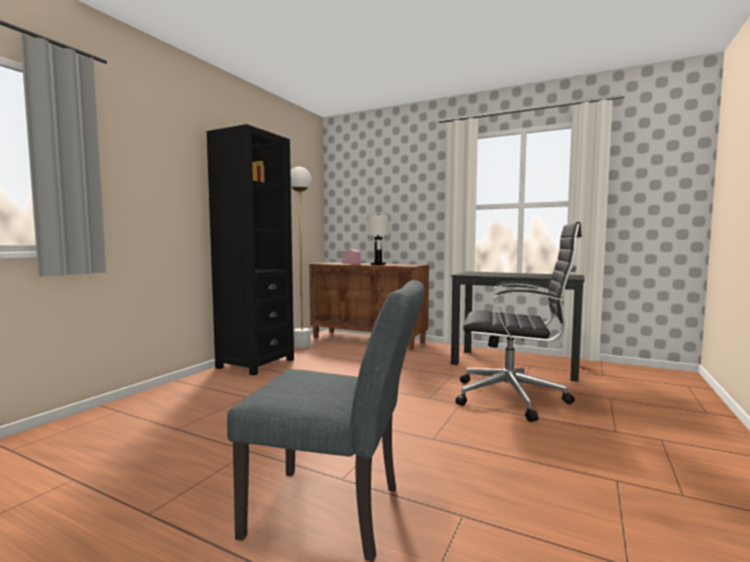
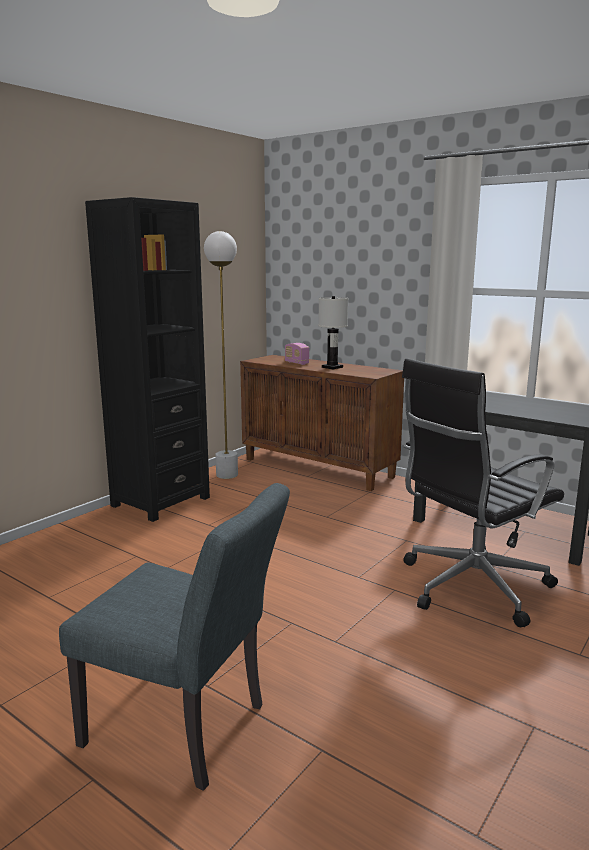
camera: 10 degrees right, 10 degrees up
(513, 398) = (470, 587): black office chair -> black office chair turned 120 degrees clockwise

